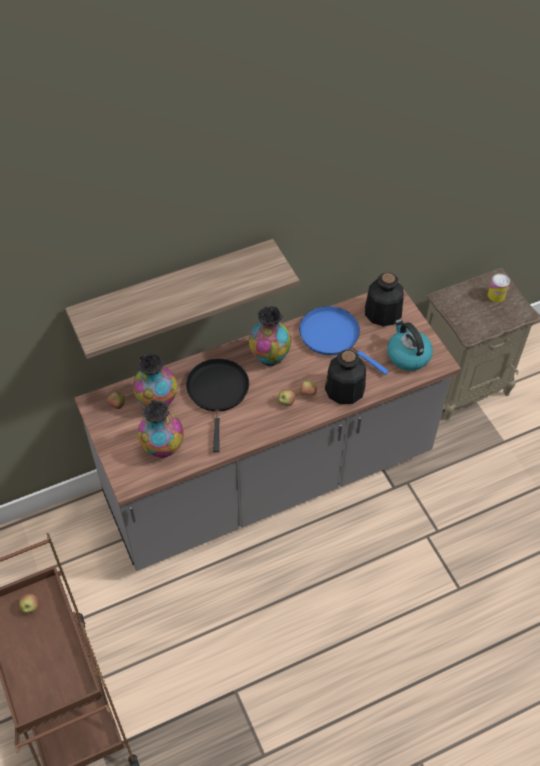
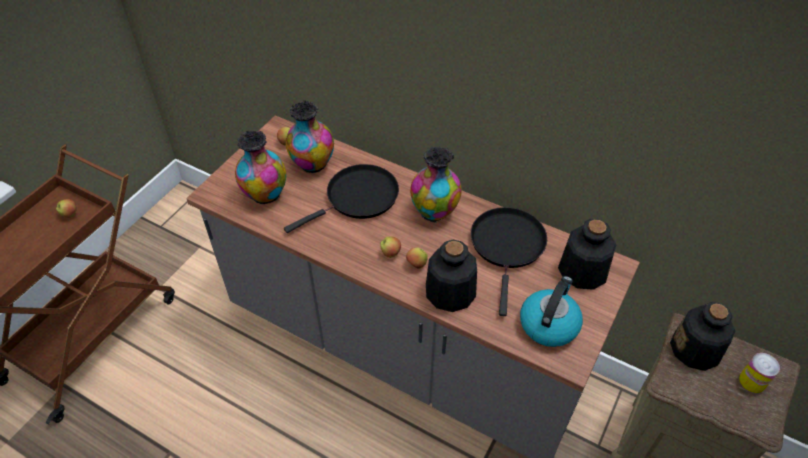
camera: 55 degrees right, 5 degrees down
(174, 290) = (377, 65): shelf -> none
(333, 336) = (507, 246): blue frying pan -> black frying pan
(459, 304) = (695, 349): none -> bottle

